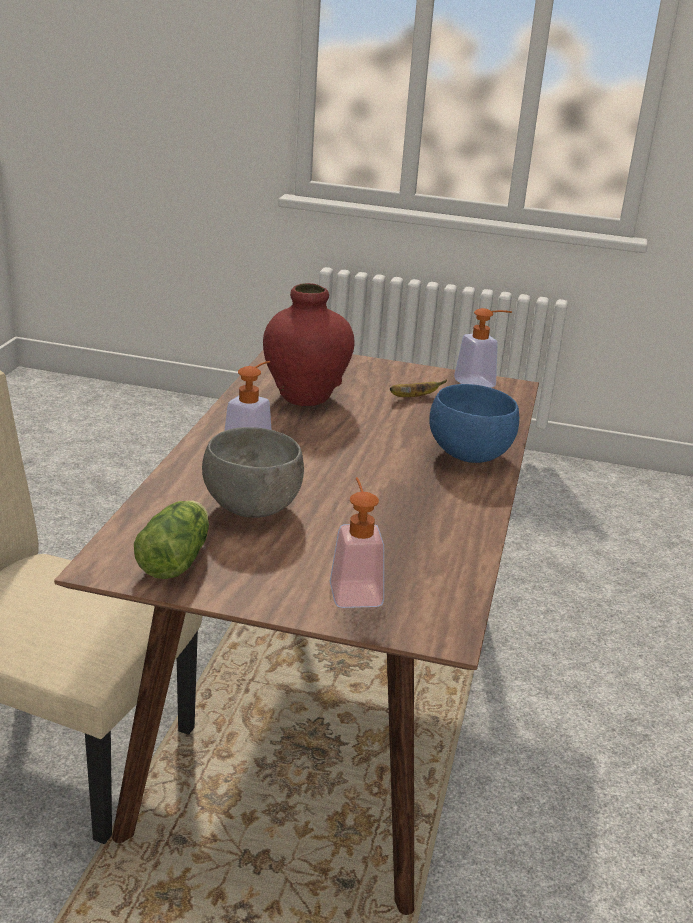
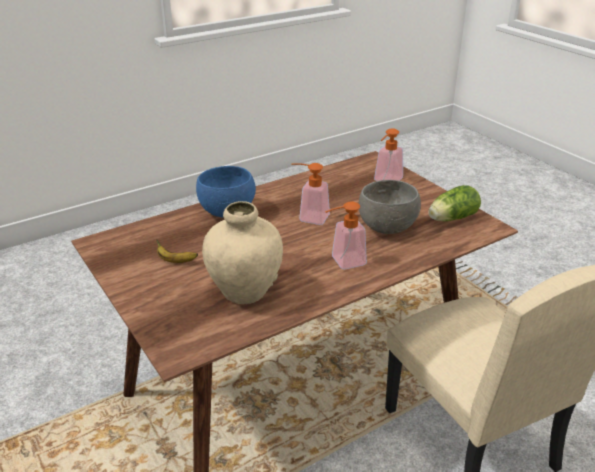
camera: 135 degrees left, 5 degrees up
(305, 397) = (244, 292): red vase -> beige vase
(481, 382) = (107, 254): soap dispenser -> soap dispenser (309, 217)

